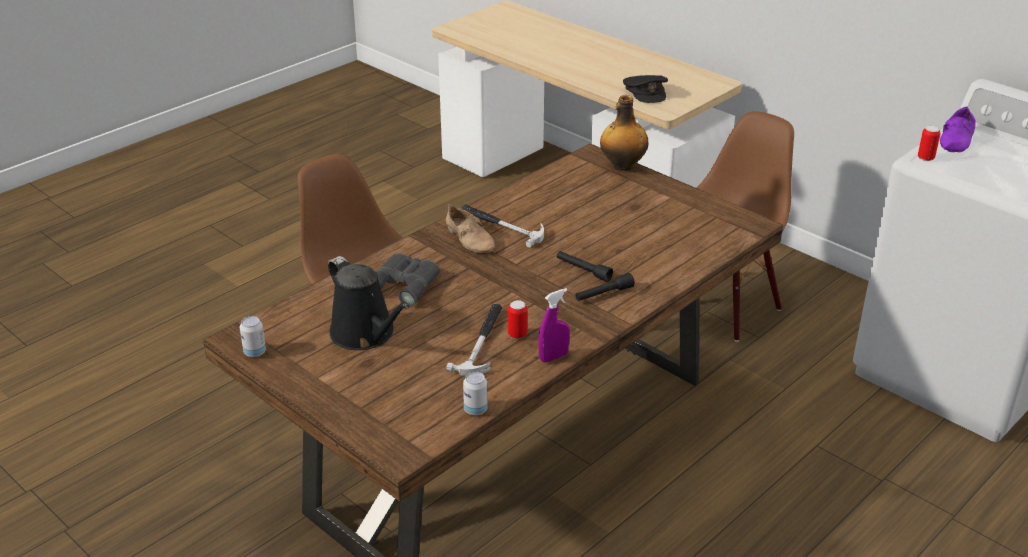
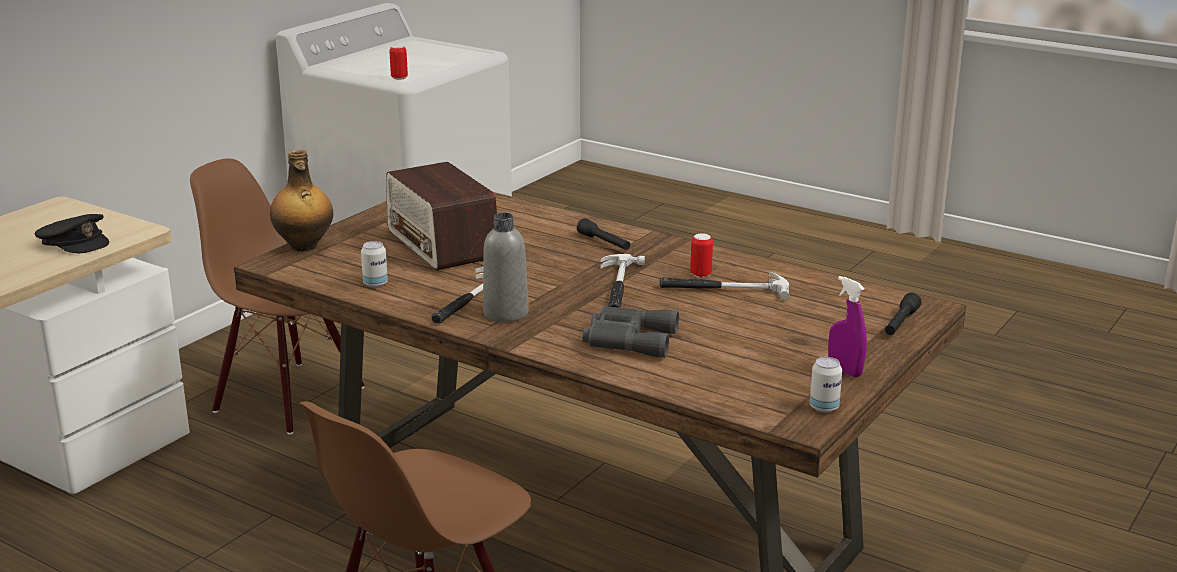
camera: 100 degrees left, 10 degrees down
(366, 334) = (746, 348): black watering can -> none
(470, 238) = (506, 313): beige shoe -> grey bottle
(475, 410) = (837, 283): can -> can (375, 284)
(504, 290) = (618, 287): none -> hammer
(553, 357) = (729, 257): purple spray bottle -> purple spray bottle (844, 371)
(583, 270) = (560, 253): black flashlight -> black flashlight (900, 323)
(616, 219) = (442, 244): none -> radio
(646, 93) = (75, 242): black cap -> black cap turned 60 degrees clockwise
(958, 140) = (360, 68): purple shoe -> none

